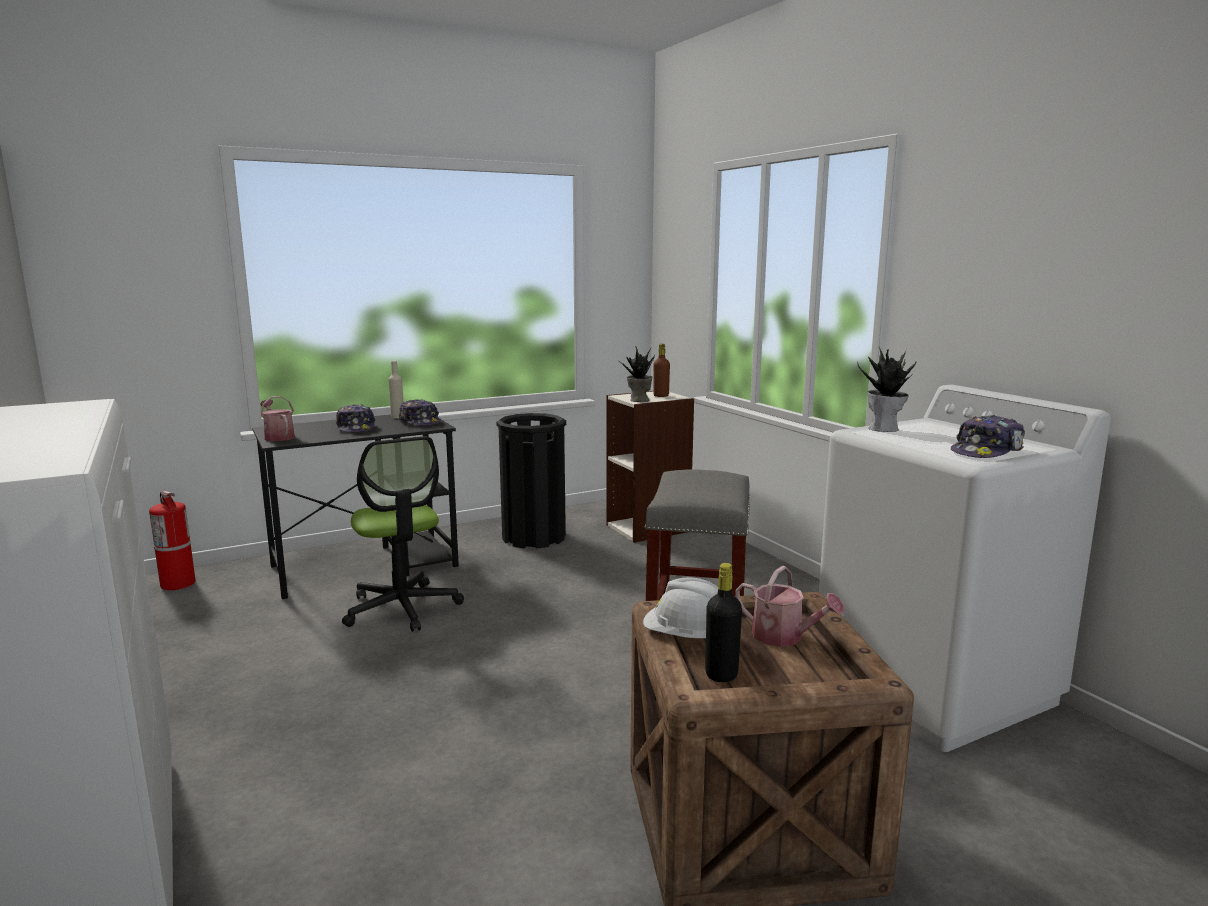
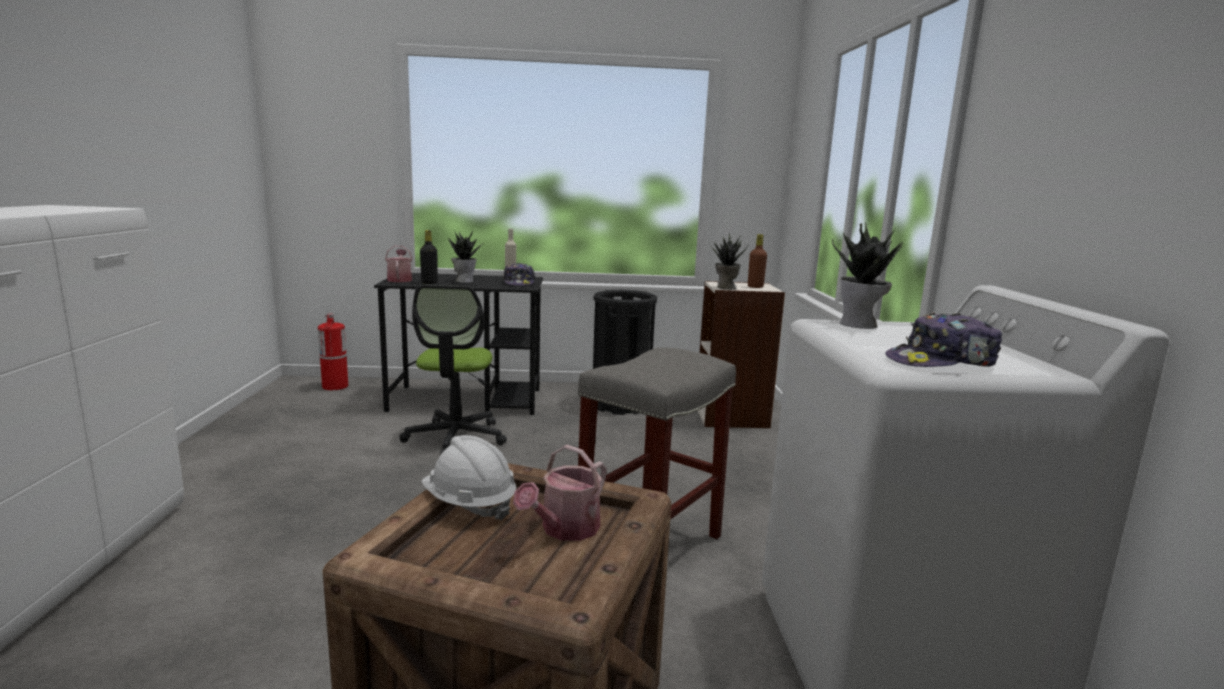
camera: 25 degrees right, 0 degrees up
(356, 428) = (464, 281): cap -> potted plant
(721, 674) = (439, 547): black bottle -> black bottle (429, 283)
(784, 637) = (565, 529): watering can -> watering can turned 60 degrees clockwise

